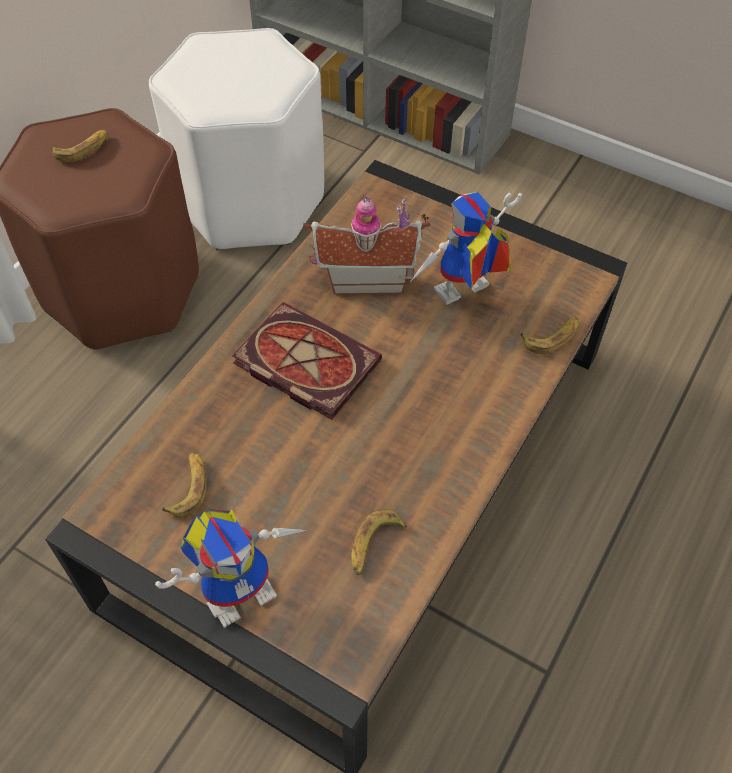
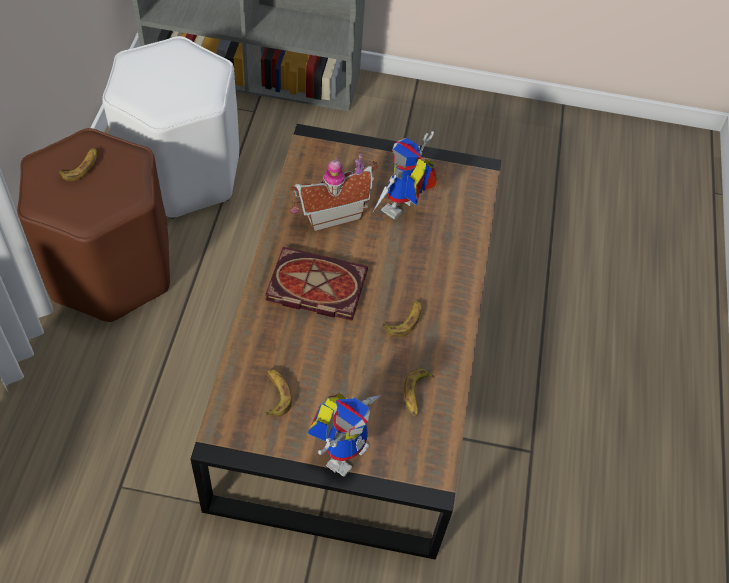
camera: 25 degrees left, 0 degrees up
(551, 337) = (473, 224): banana -> banana (405, 320)

